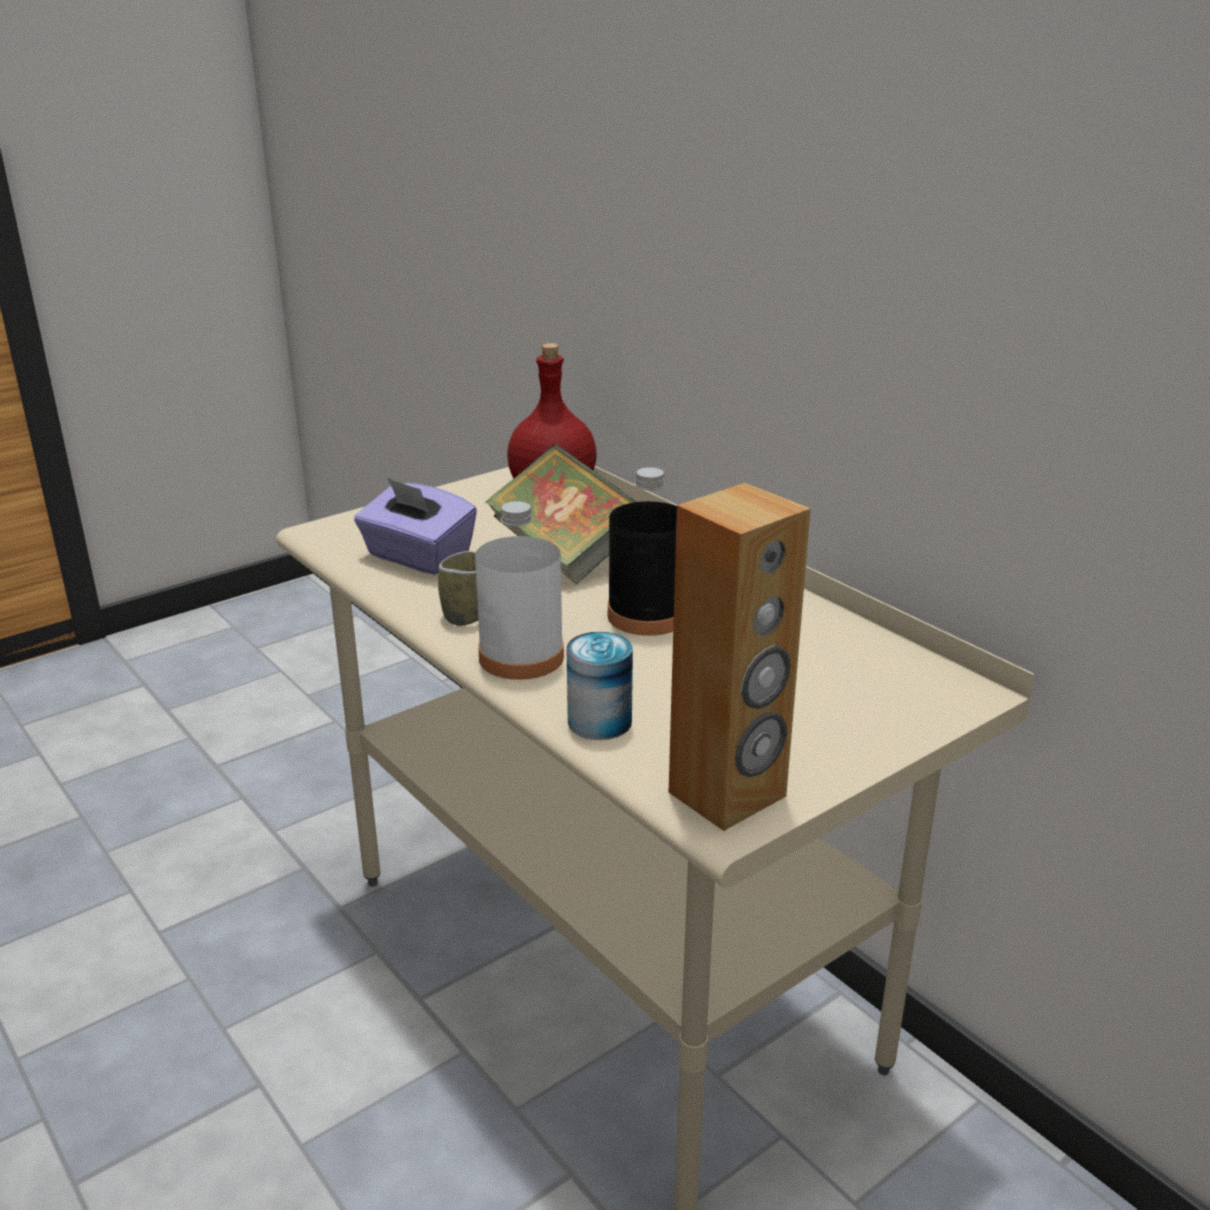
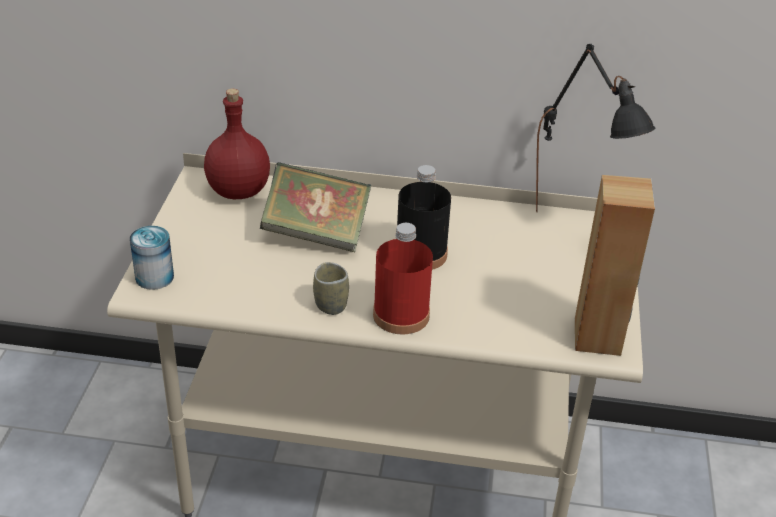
camera: 45 degrees left, 10 degrees up
(417, 557) = (236, 280): purple tissue box -> none
(521, 657) = (401, 315): white bottle -> red bottle
(599, 722) = (493, 331): can -> can (154, 277)
(908, 675) = (576, 227): none -> black table lamp

